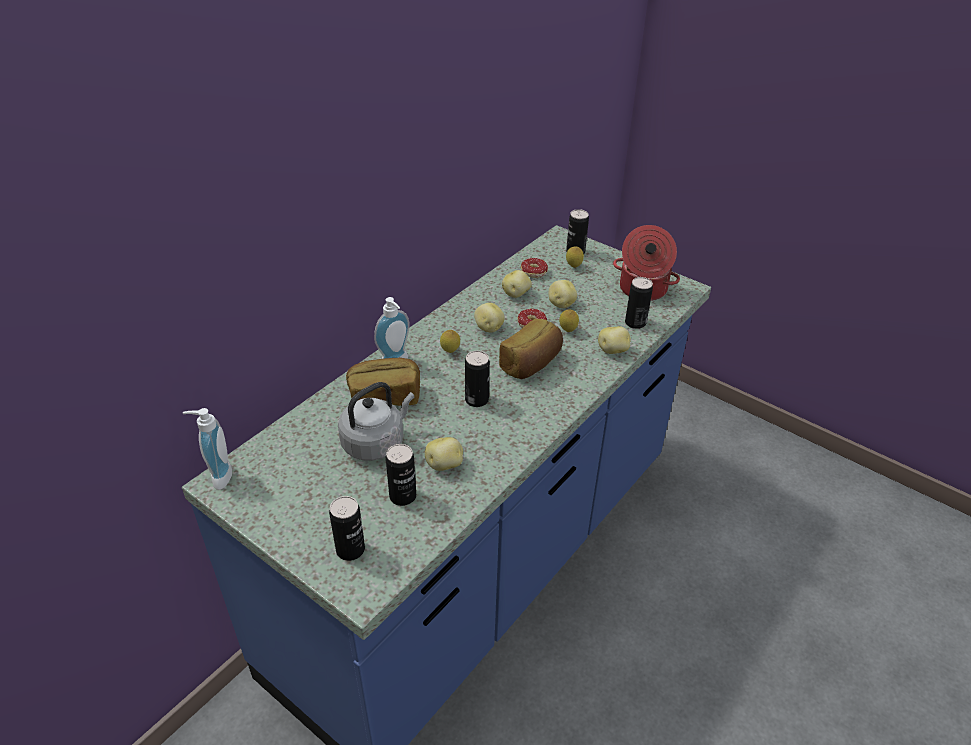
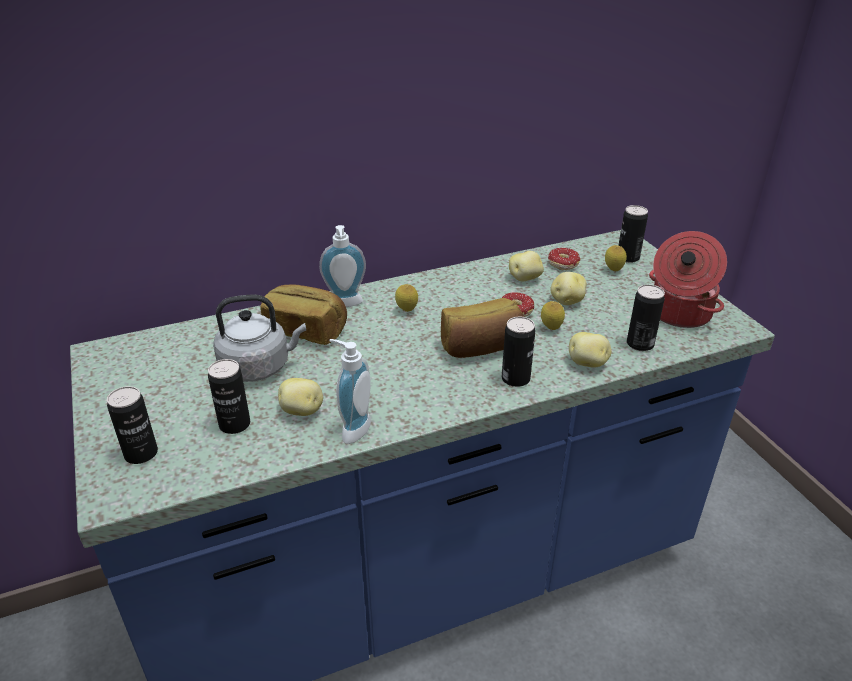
camera: 30 degrees right, 5 degrees down
(217, 476) = (103, 347): soap dispenser -> soap dispenser (352, 428)
(476, 400) = (391, 362): can -> can (515, 379)
(488, 328) = (466, 301): potato -> none

